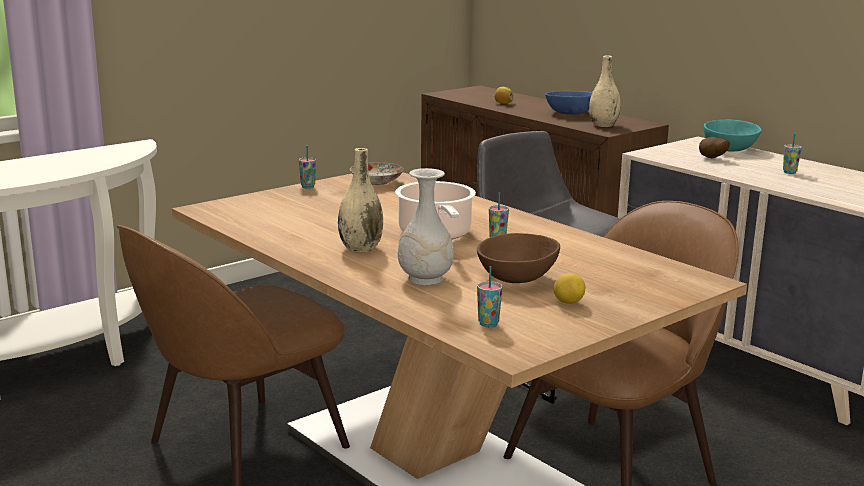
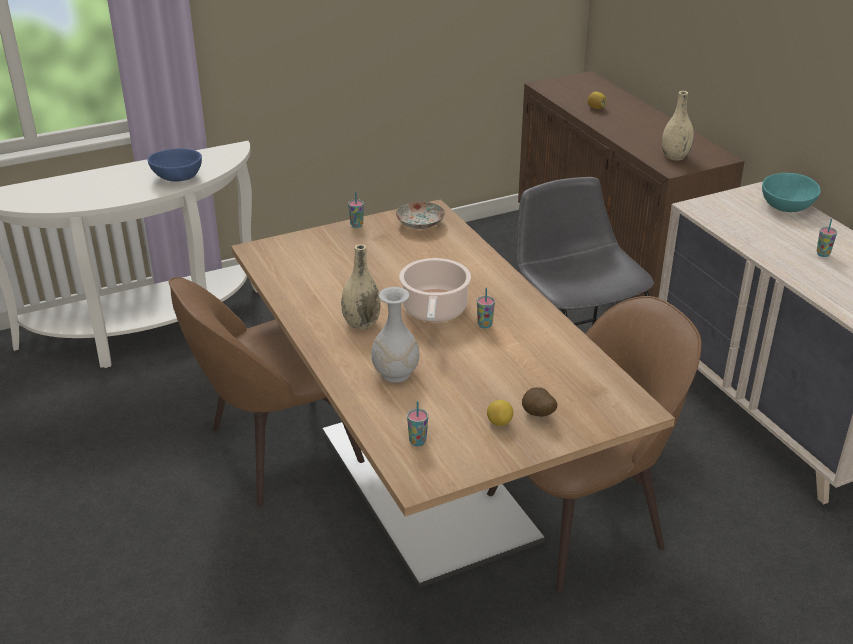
camera: 15 degrees right, 15 degrees up
(517, 278) = (474, 382): brown bowl -> none
(570, 113) = (653, 132): blue bowl -> blue bowl (178, 178)
(712, 158) = (757, 222): potato -> potato (537, 415)

